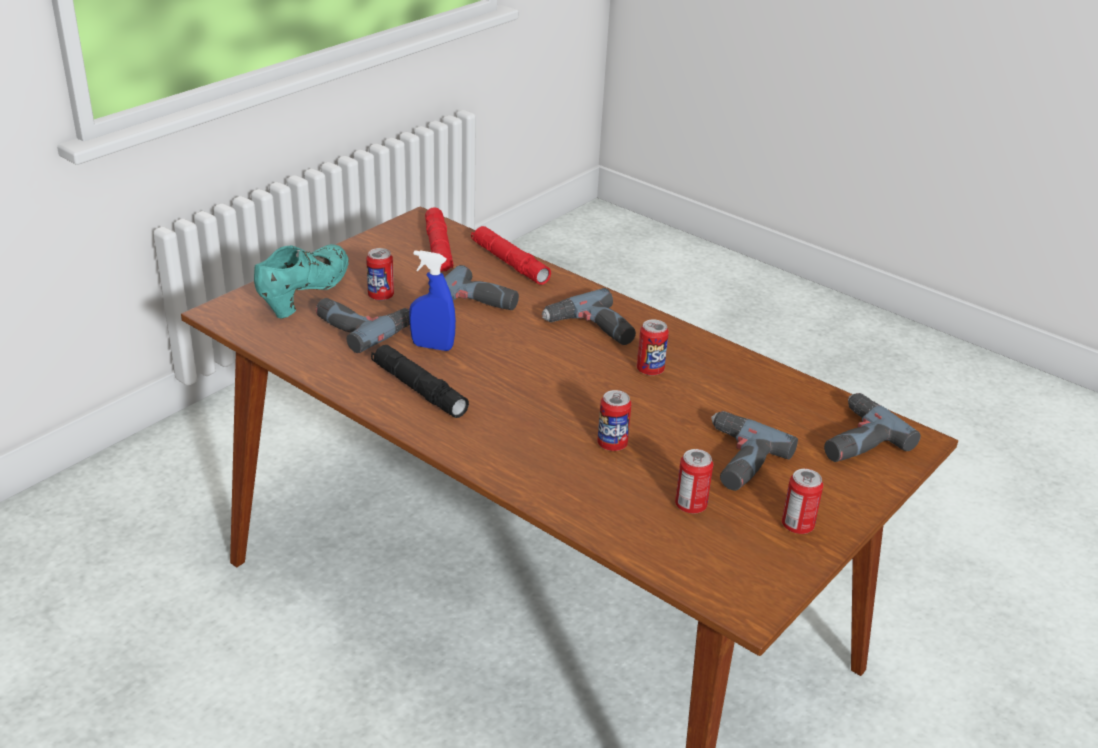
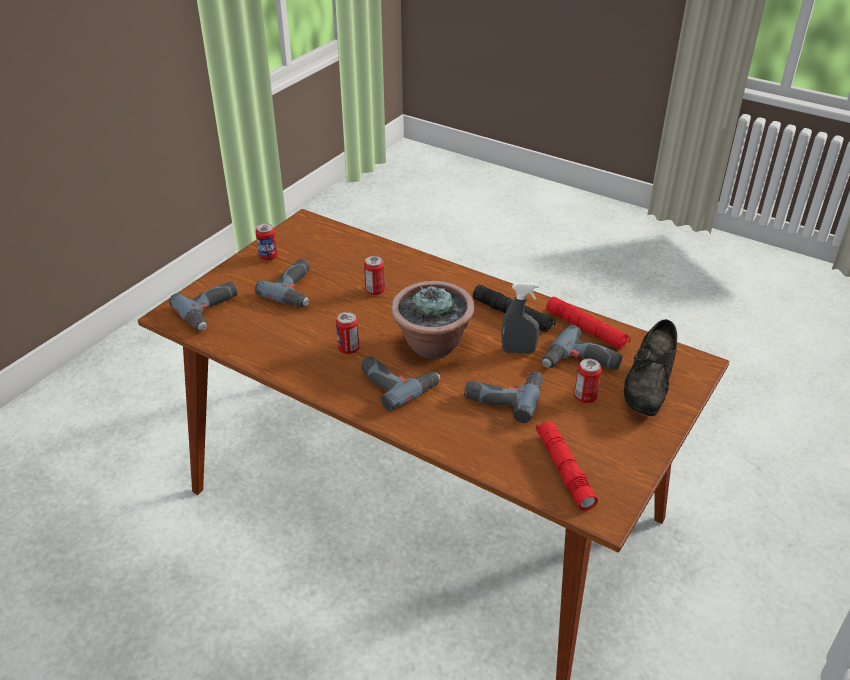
camera: 175 degrees right, 5 degrees up
(305, 296) = (647, 389): turquoise shoe -> black shoe
(432, 346) = (518, 351): blue spray bottle -> grey spray bottle
(510, 263) = (486, 457): red flashlight -> red flashlight (586, 329)
(540, 363) = (432, 345): none -> potted plant
(690, 506) = (328, 261): can -> none

